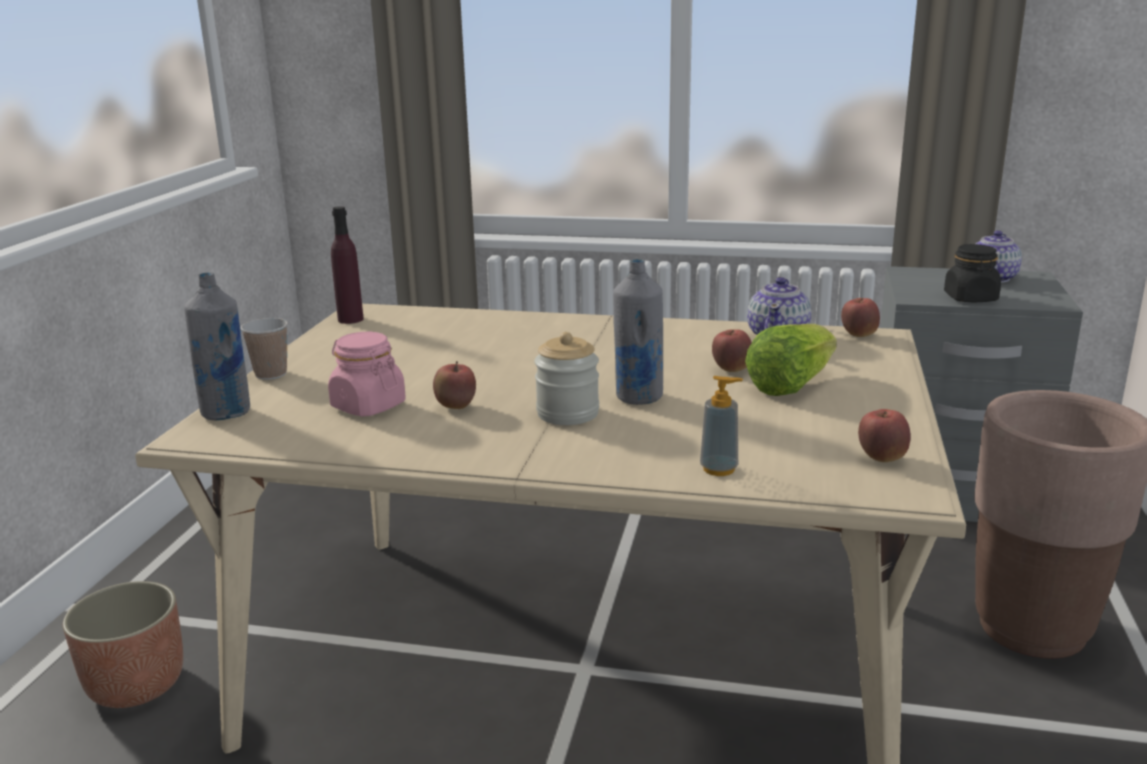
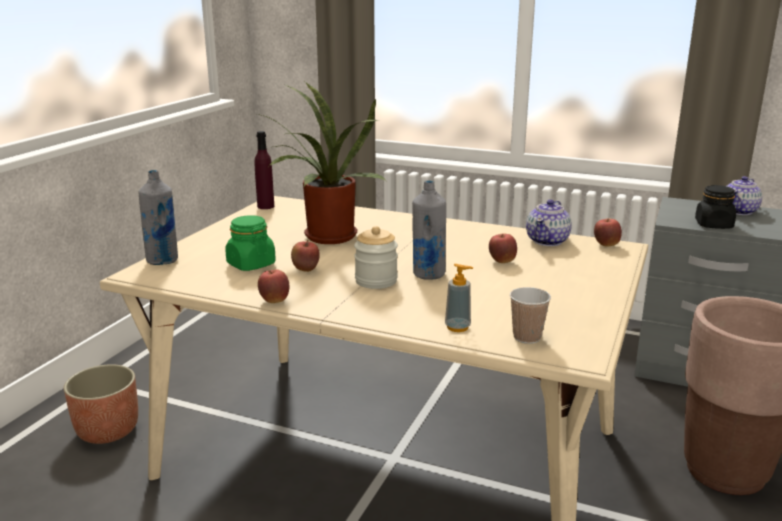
camera: 10 degrees right, 0 degrees up
(271, 374) = (200, 238): cup -> cup (527, 337)
(368, 406) = (251, 264): pink jar -> green jar
(463, 358) = (326, 238): none -> potted plant
(790, 385) = (537, 275): lettuce -> none
(881, 458) = (574, 331): apple -> apple (274, 301)

